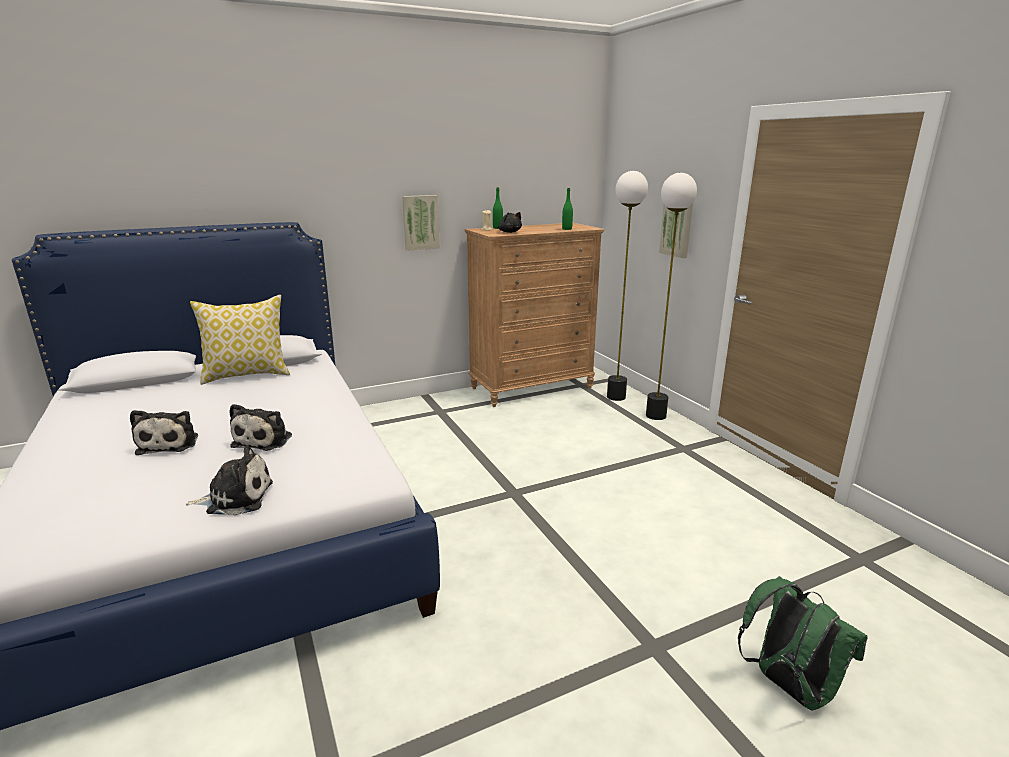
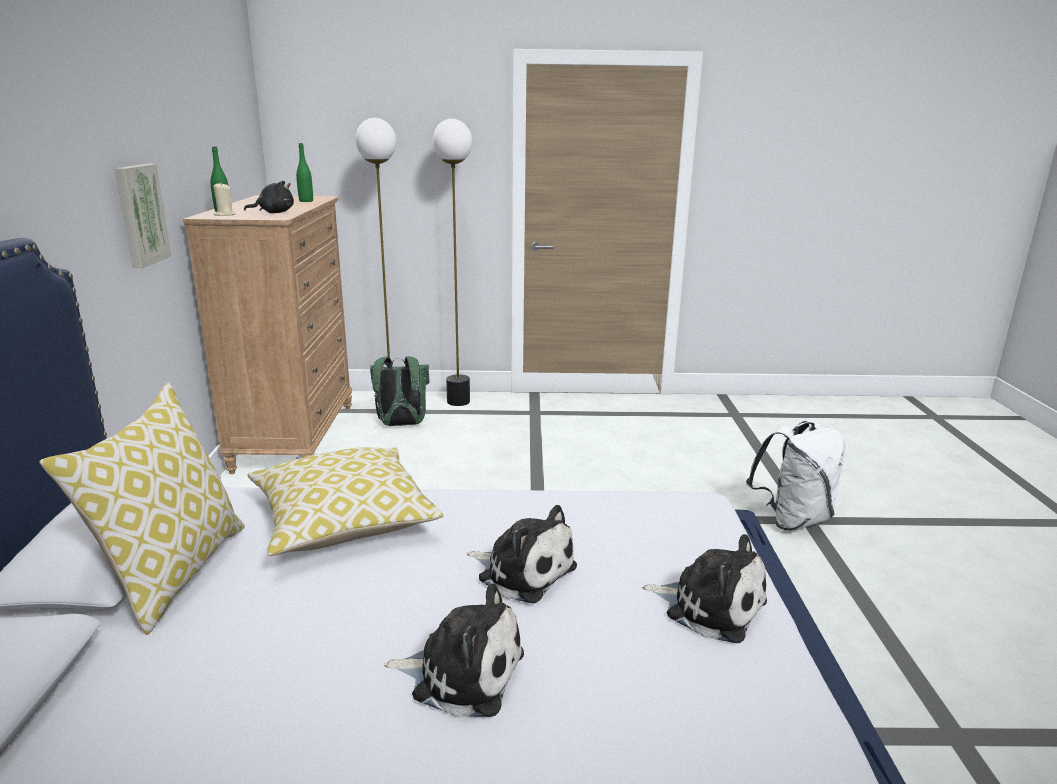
camera: 65 degrees left, 0 degrees up
(236, 498) = (710, 606): plush toy -> plush toy turned 105 degrees clockwise
(304, 390) = (343, 520): none -> pillow
(644, 634) = (792, 519): none -> white backpack
(677, 228) = (426, 184): picture -> none
(788, 686) = (856, 487): green backpack -> green backpack (401, 424)

